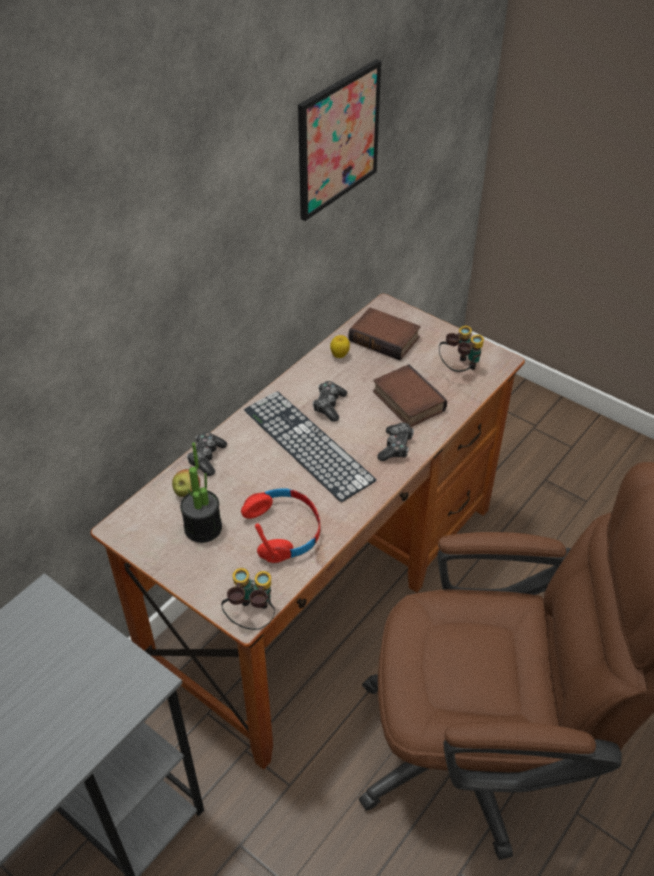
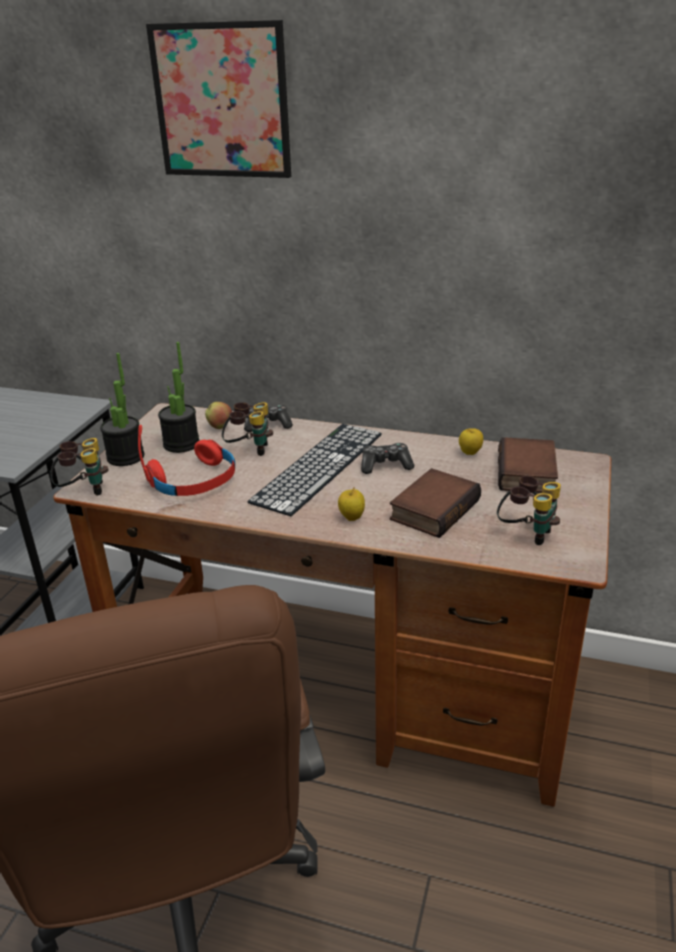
camera: 70 degrees right, 15 degrees down
(202, 576) = (125, 457): none -> potted plant
(247, 481) = (249, 449): none -> binoculars
(338, 140) = (554, 195): picture -> picture (221, 101)
(395, 447) = (351, 517): game controller -> apple

